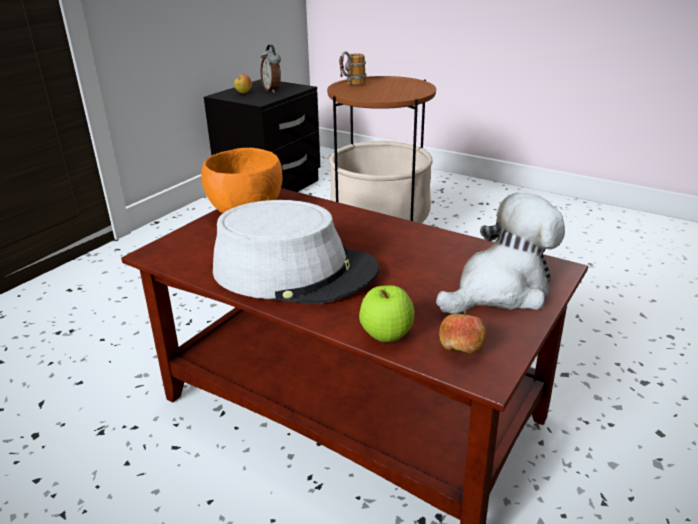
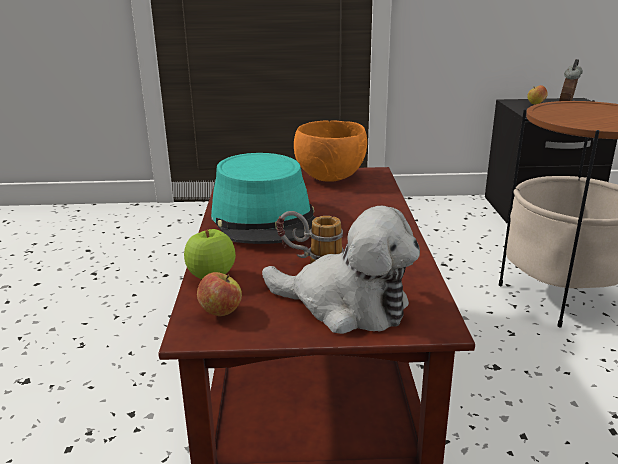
camera: 55 degrees right, 5 degrees down
(295, 271) = (265, 219): grey hat -> turquoise hat
(351, 84) = (573, 105): mug -> mug (310, 263)

